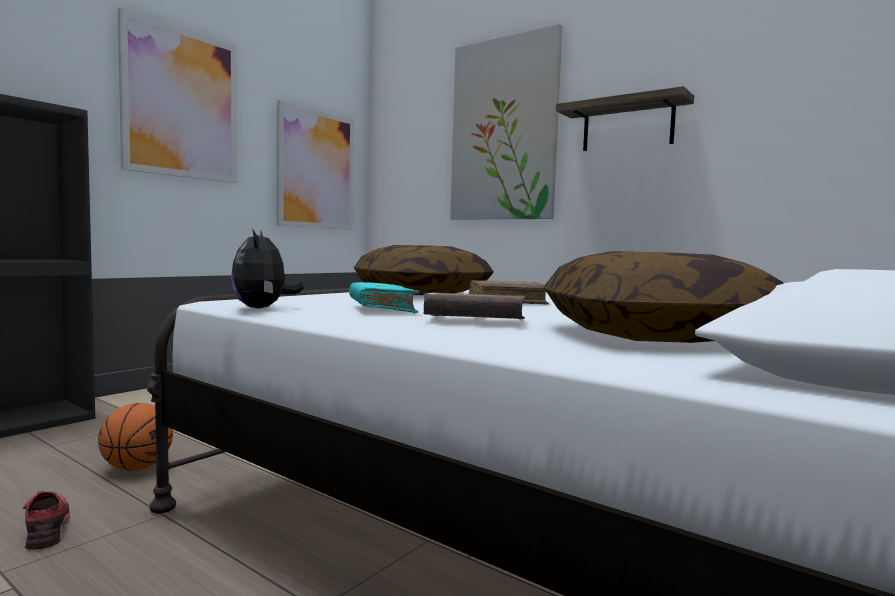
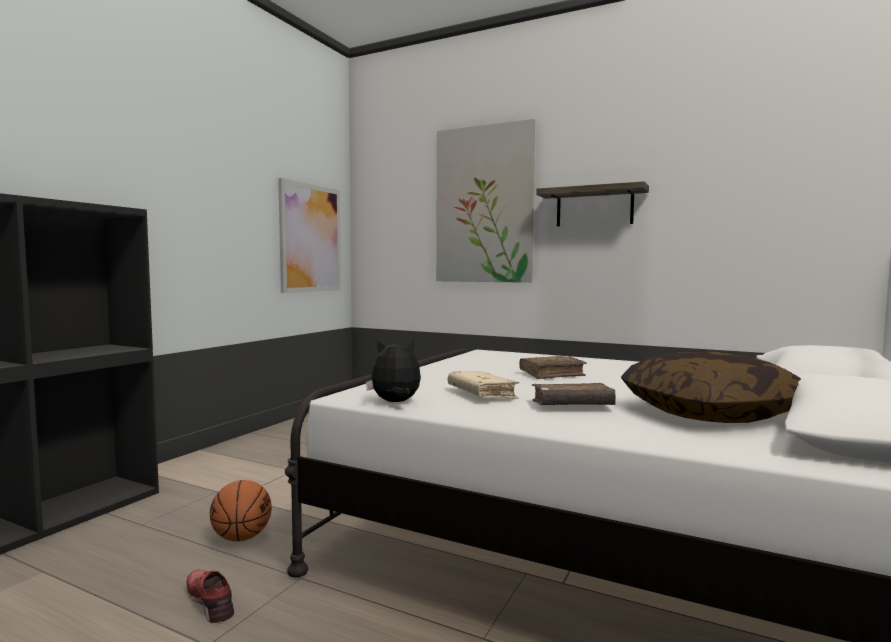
camera: 10 degrees left, 0 degrees up
(181, 104) = (202, 188): picture -> none
(263, 308) = (395, 402): plush toy -> plush toy turned 105 degrees clockwise
(382, 309) = (481, 394): turquoise book -> beige book
(422, 294) = (472, 367): pillow -> none

